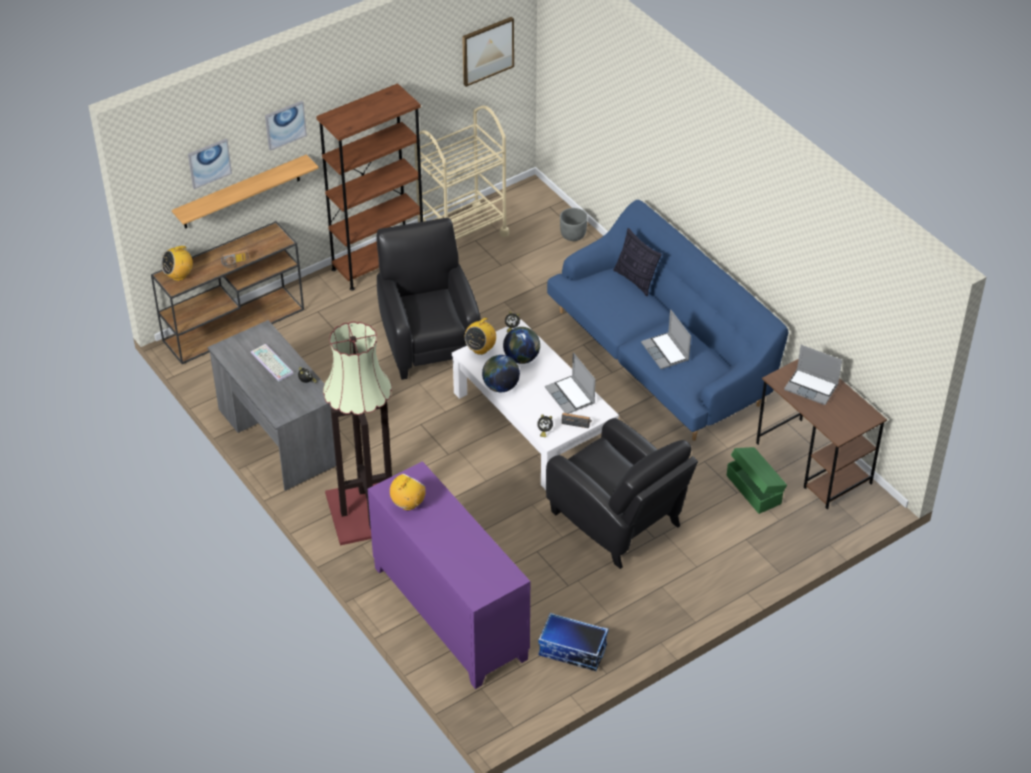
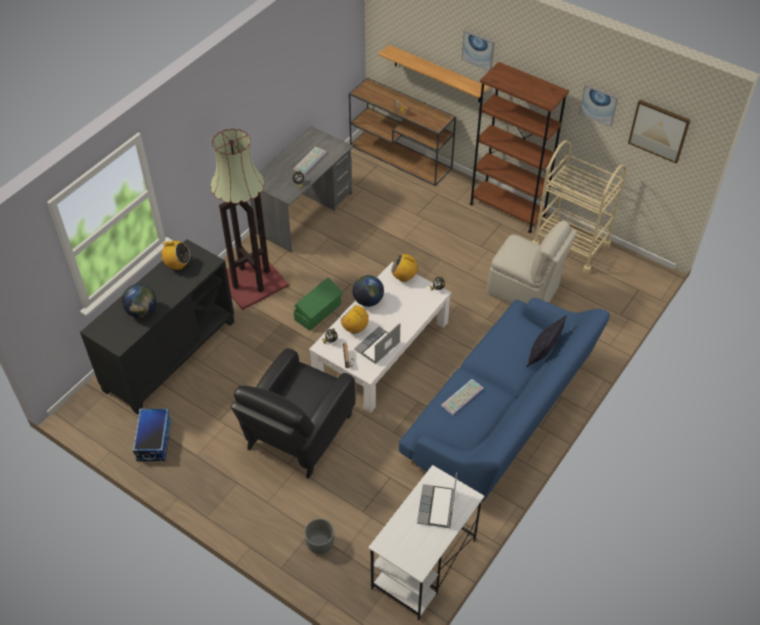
camera: 70 degrees right, 5 degrees up
(179, 275) = (372, 90): radio -> radio (355, 328)
(209, 163) = (419, 32): picture -> picture (599, 105)
(428, 339) = (441, 261): black armchair -> none
(449, 613) = (170, 355): purple cabinet -> black cabinet
(508, 288) = (524, 291): none -> beige chair
(521, 358) = (406, 304): globe -> globe (142, 311)
(573, 235) = (614, 314): grey planter -> grey planter (320, 544)
(666, 352) = (462, 398): laptop -> keyboard
(754, 489) = (372, 523): green storage box -> green storage box (318, 312)
(814, 464) = (423, 564): brown desk -> white desk

